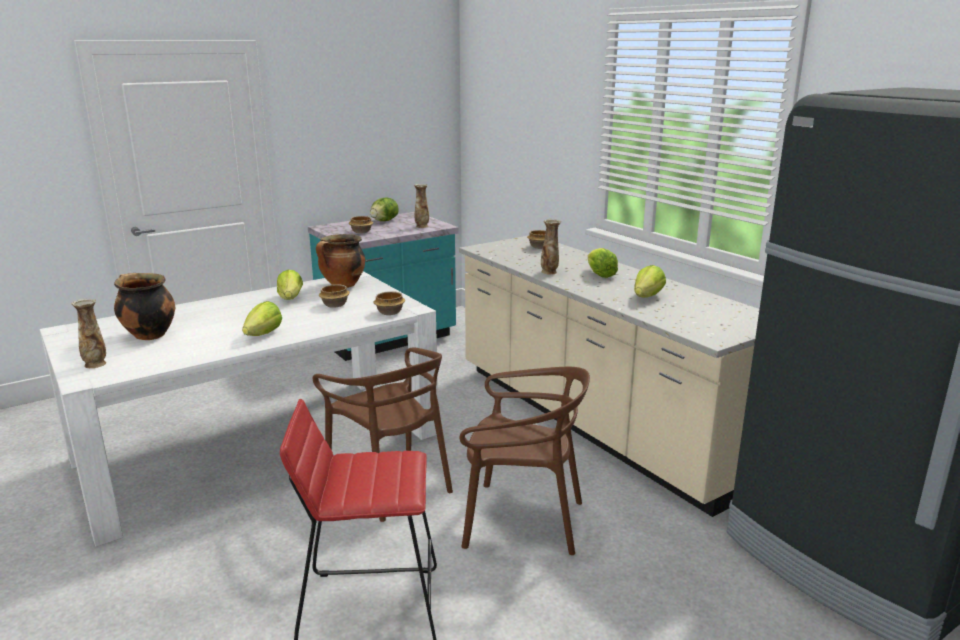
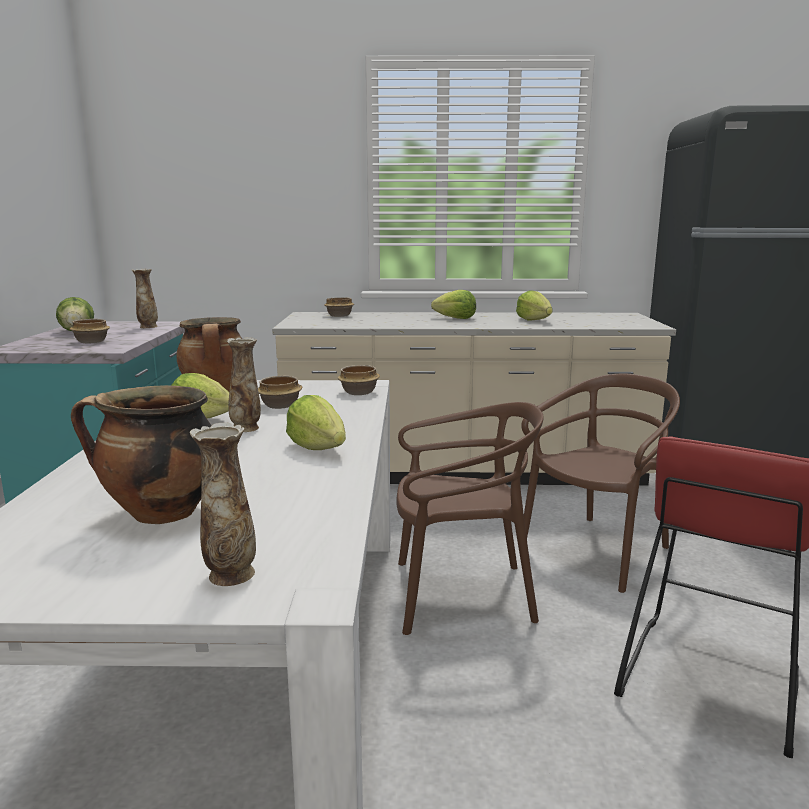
camera: 55 degrees left, 5 degrees down
(549, 272) = (420, 324): vase -> vase (246, 428)

